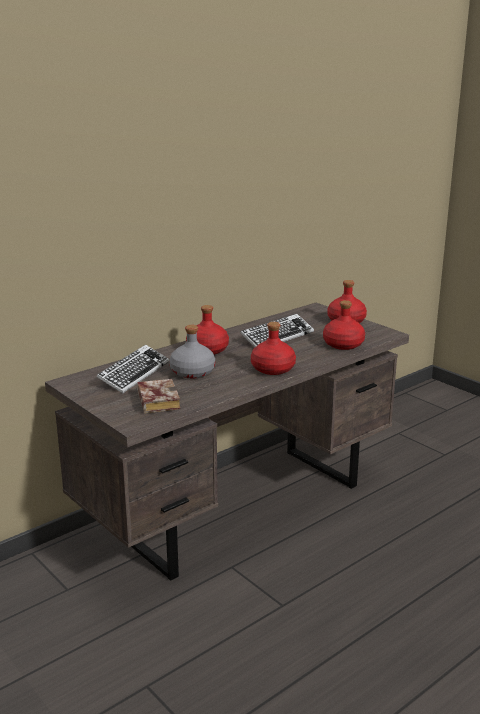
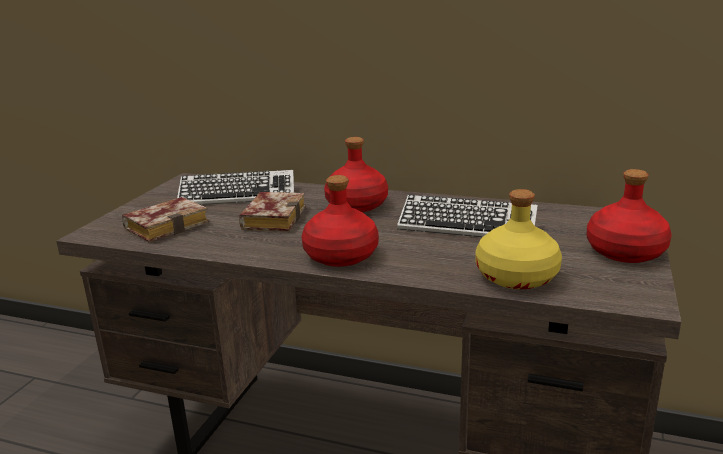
camera: 60 degrees right, 0 degrees up
(192, 372) = (273, 217): grey bottle -> book
(343, 344) = (515, 276): red bottle -> yellow bottle

